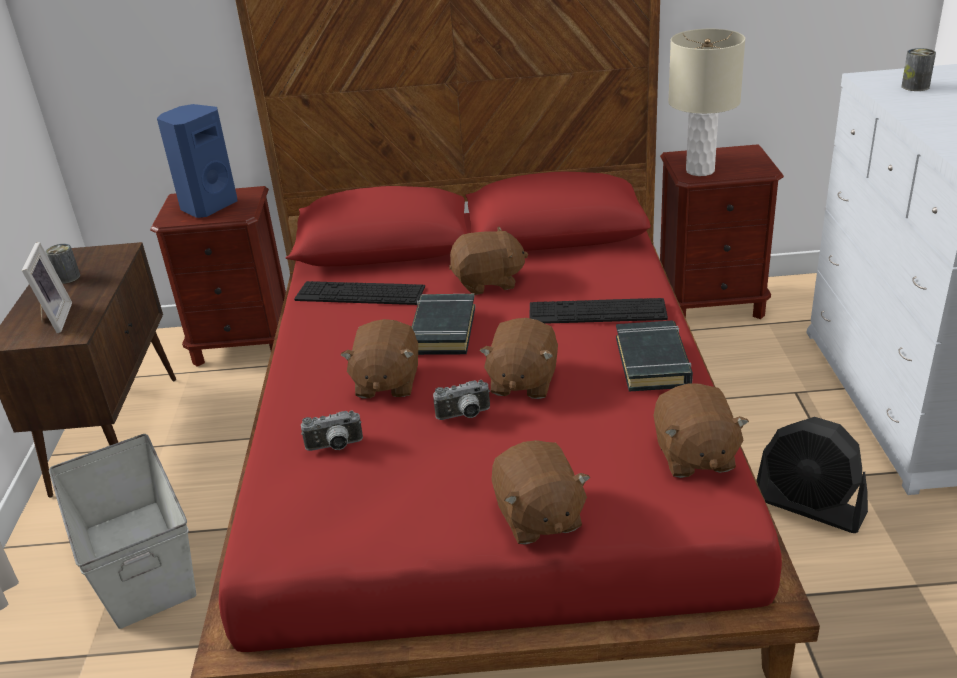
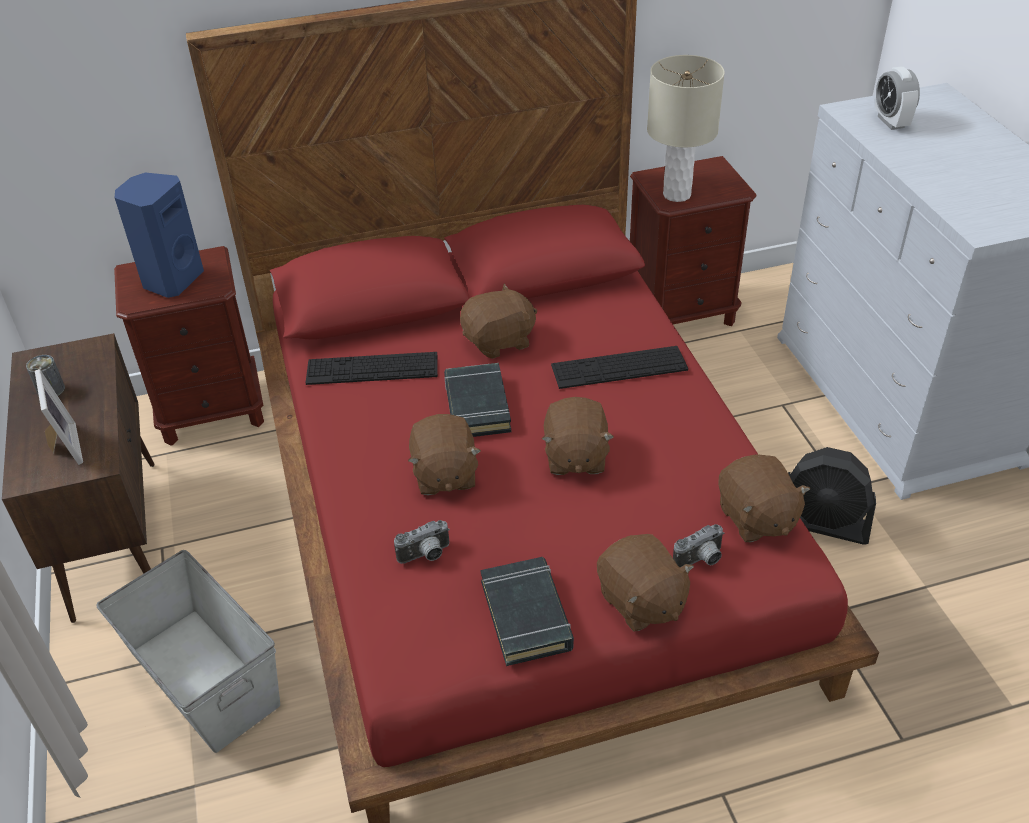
camera: 15 degrees left, 10 degrees up
(465, 416) = (536, 503): camera -> camera (701, 560)
(653, 362) = (689, 421): black book -> black book (526, 615)
(915, 86) = (891, 122): can -> alarm clock

